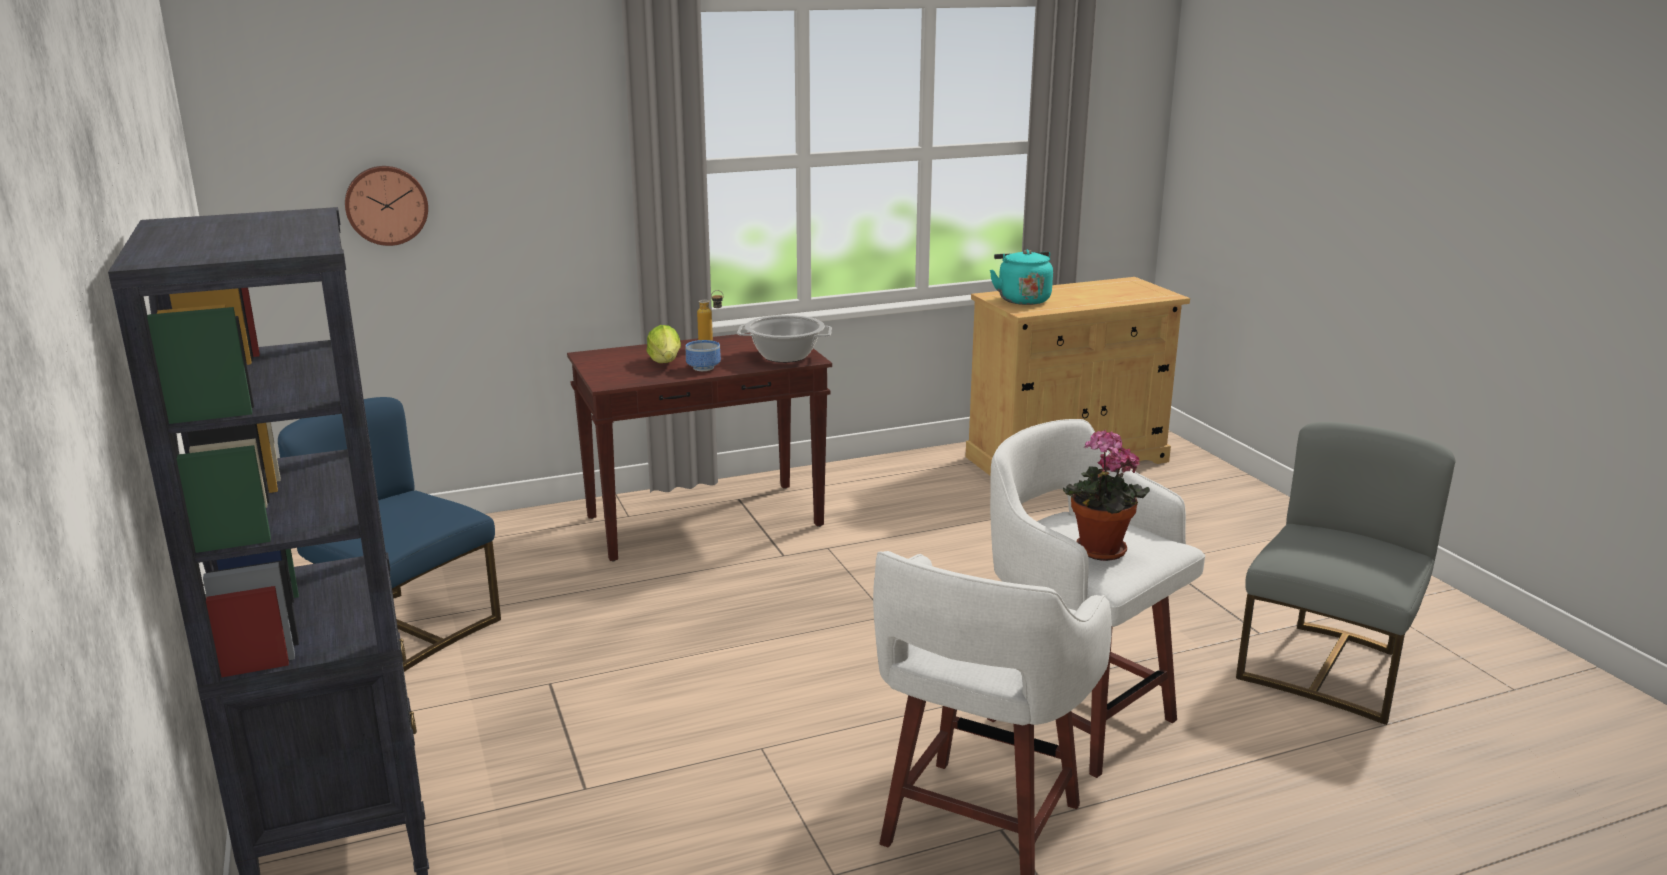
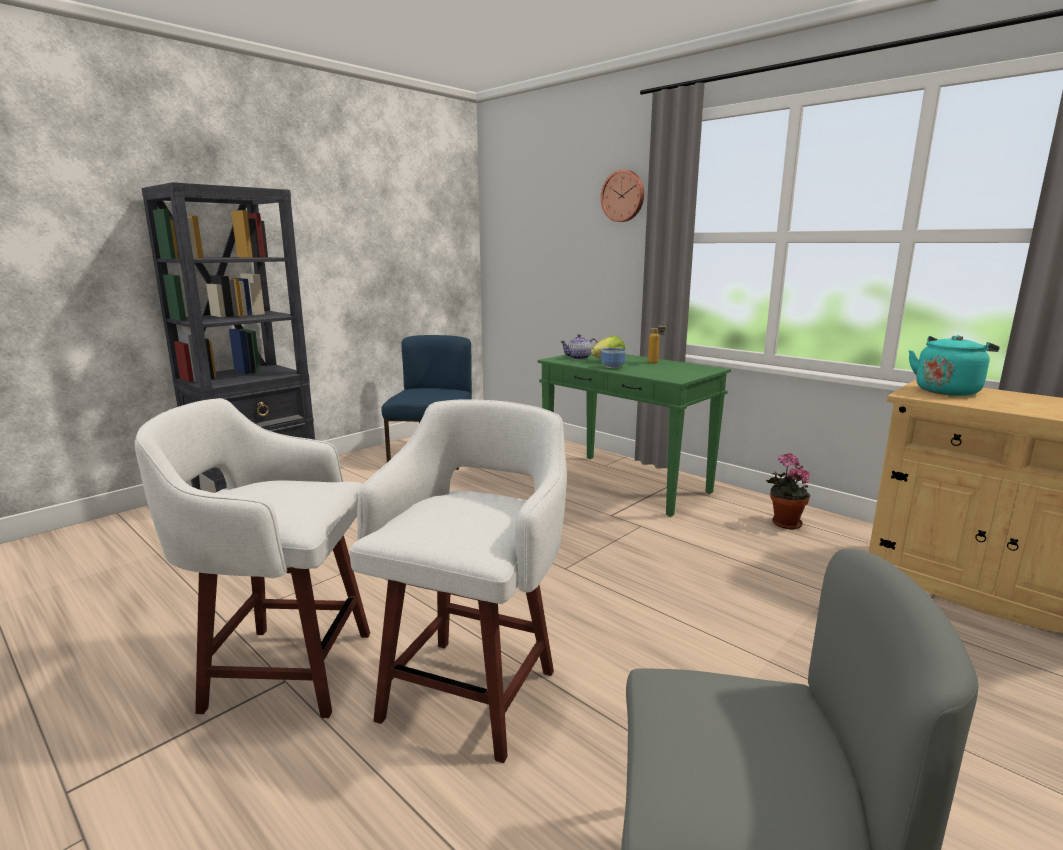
camera: 65 degrees right, 5 degrees down
(386, 205) = (540, 249): wall clock -> wall clock (623, 196)
(622, 371) = (579, 358): none -> teapot
(706, 521) = (627, 484): brown console table -> green console table
(784, 356) = (670, 375): cooking pot -> none
(1098, 552) = (429, 517): potted plant -> potted plant (783, 523)

